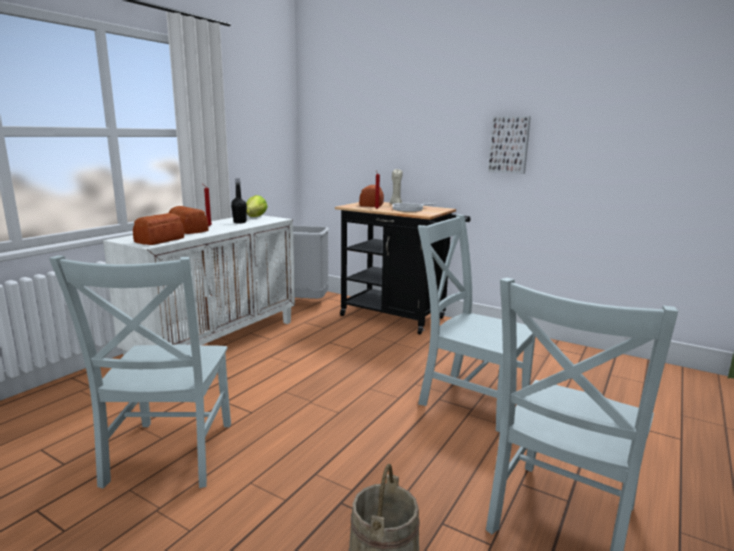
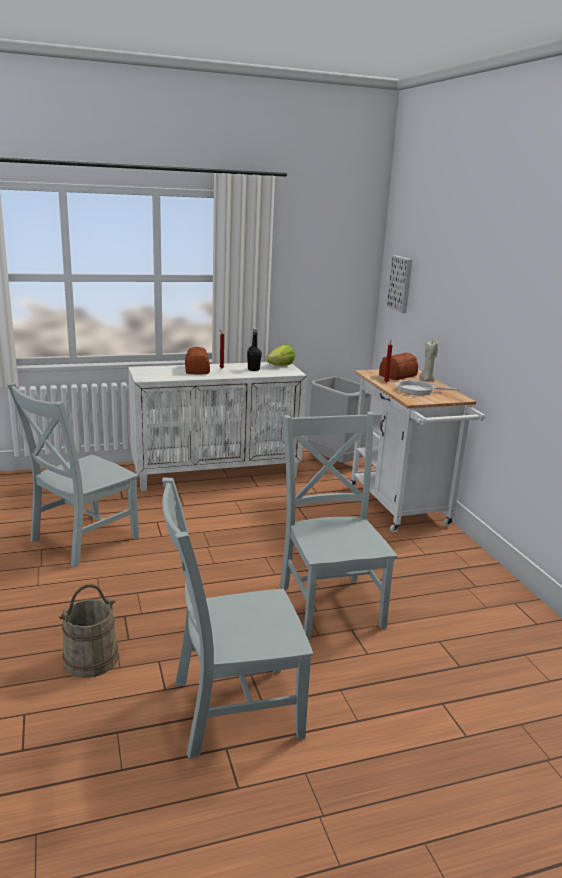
camera: 40 degrees right, 5 degrees up
(161, 240) = (159, 376): bread -> none
(398, 318) = (402, 509): black cart -> white cart
(509, 144) = (528, 337): picture -> picture (401, 284)

